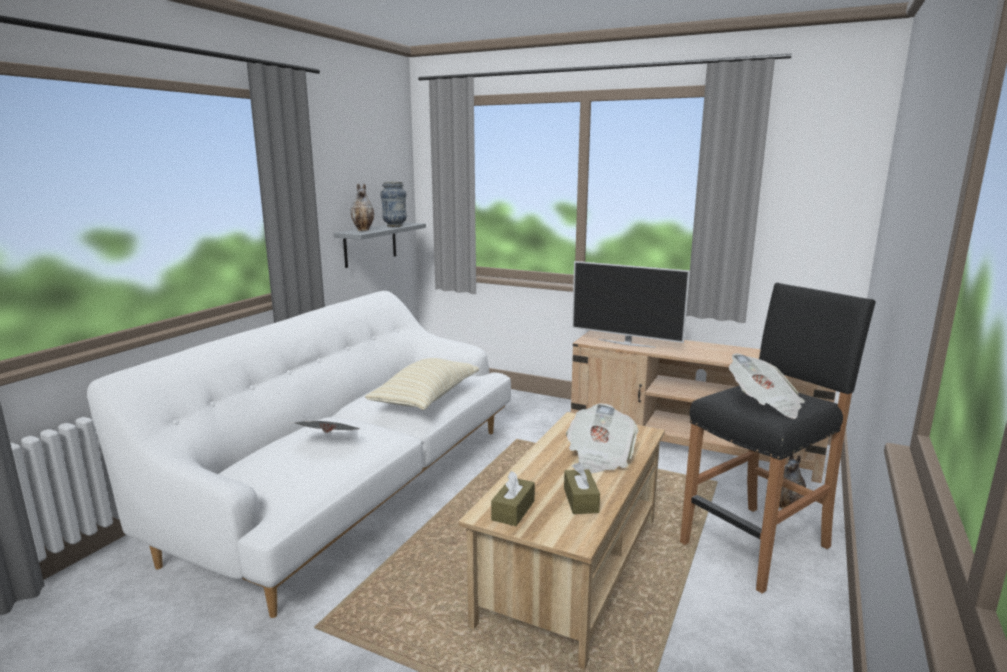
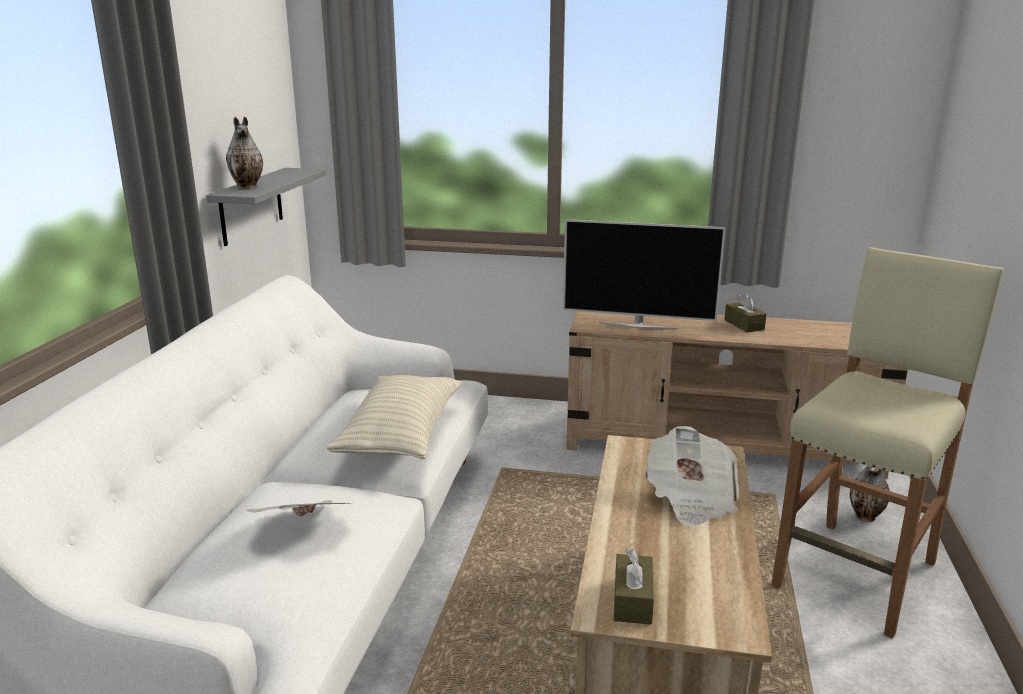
camera: 15 degrees left, 5 degrees up
(395, 226) = (286, 176): vase -> none
(580, 500) = (707, 570): brown tissue box -> brown tissue box (744, 325)
(757, 545) = (857, 574): black stool -> beige stool
(764, 404) = (884, 408): newspaper -> none

